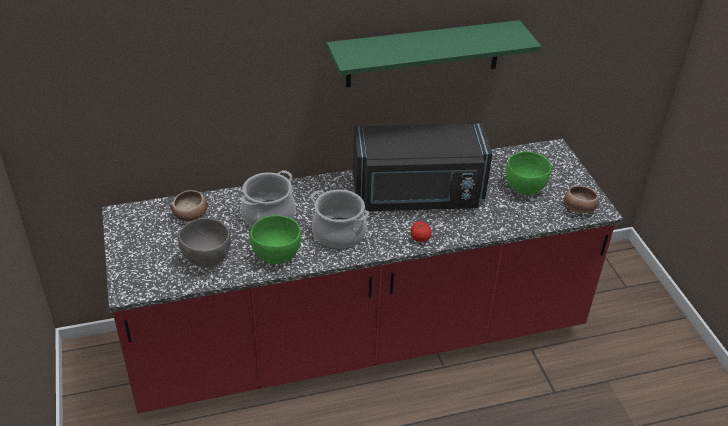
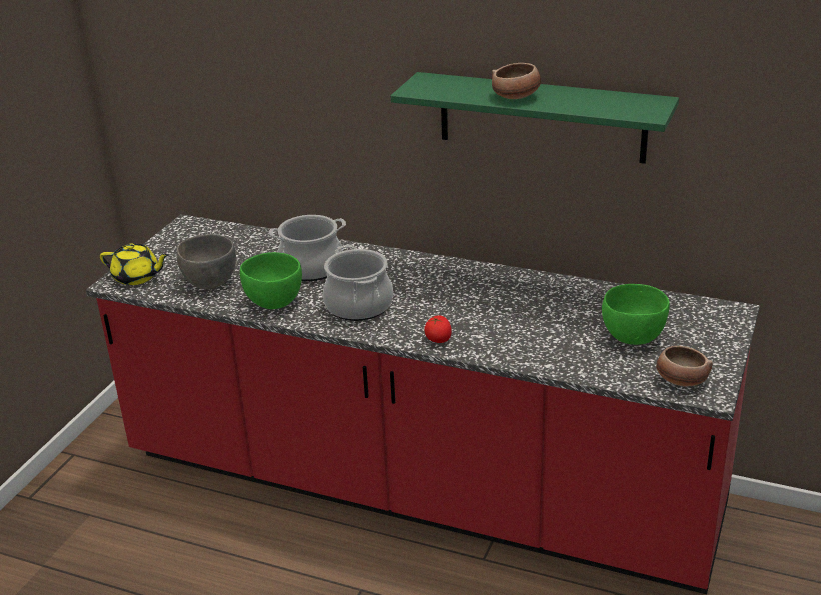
camera: 40 degrees right, 10 degrees down
(141, 279) = (137, 277): none -> yellow teapot
(191, 215) = (243, 244): bowl -> bowl (516, 97)
(418, 195) = (491, 301): black microwave -> none

